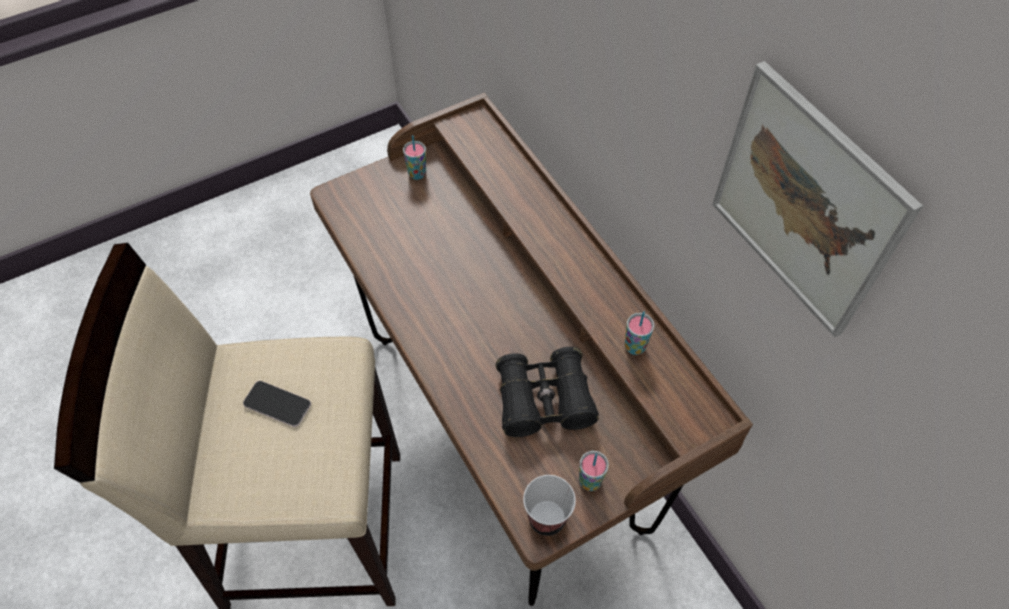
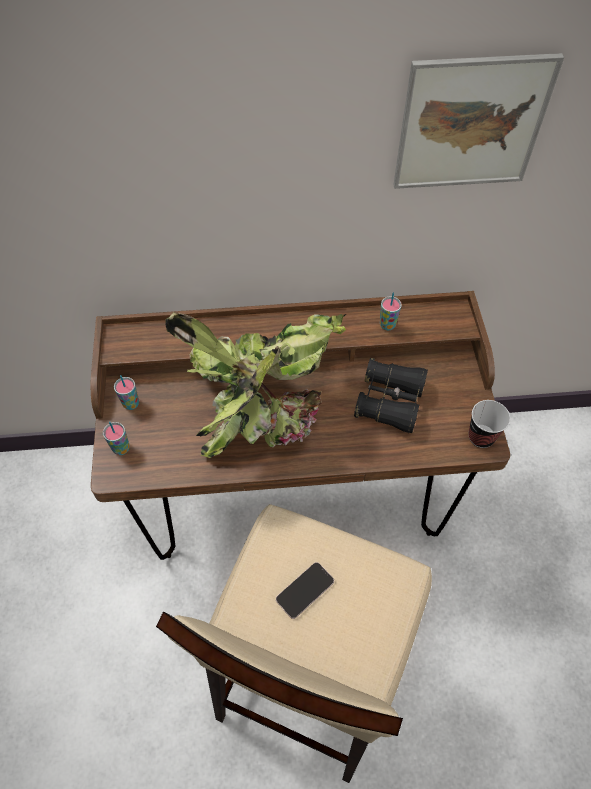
camera: 65 degrees left, 0 degrees up
(467, 283) = (263, 410): none -> potted plant
(590, 481) = (463, 401): cup -> cup (121, 448)

